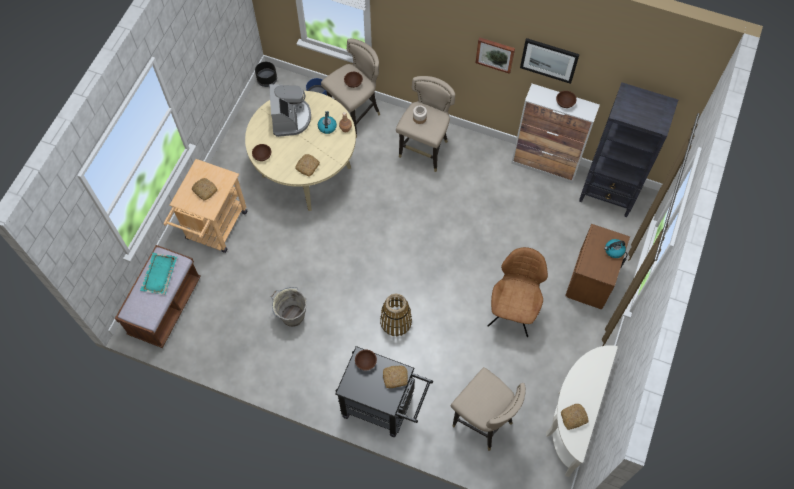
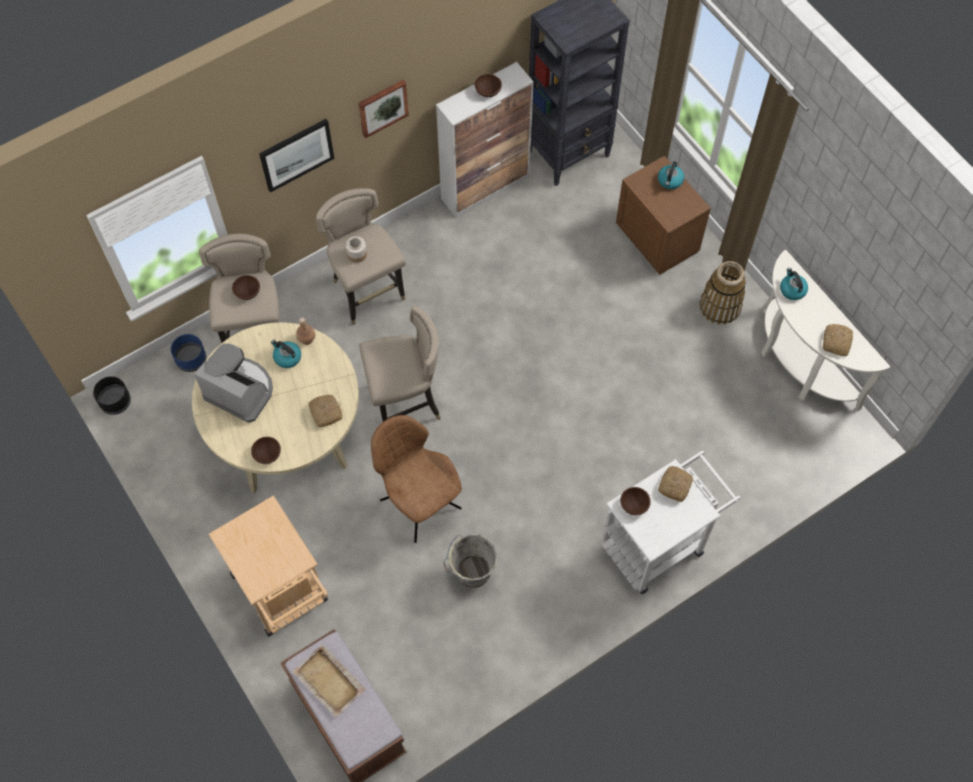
camera: 55 degrees left, 0 degrees up
(159, 274) = (329, 682): turquoise tray -> beige tray
(204, 190) = (265, 550): bread -> none
(384, 407) = (659, 542): black cart -> white cart
(395, 321) = (563, 463): basket -> basket (720, 306)
(482, 422) = (745, 452): beige stool -> beige stool (405, 405)
(513, 311) = (638, 336): brown chair -> brown chair (418, 502)
(549, 60) = (445, 59): picture -> picture (296, 154)
(590, 367) = (792, 290): none -> kettle

